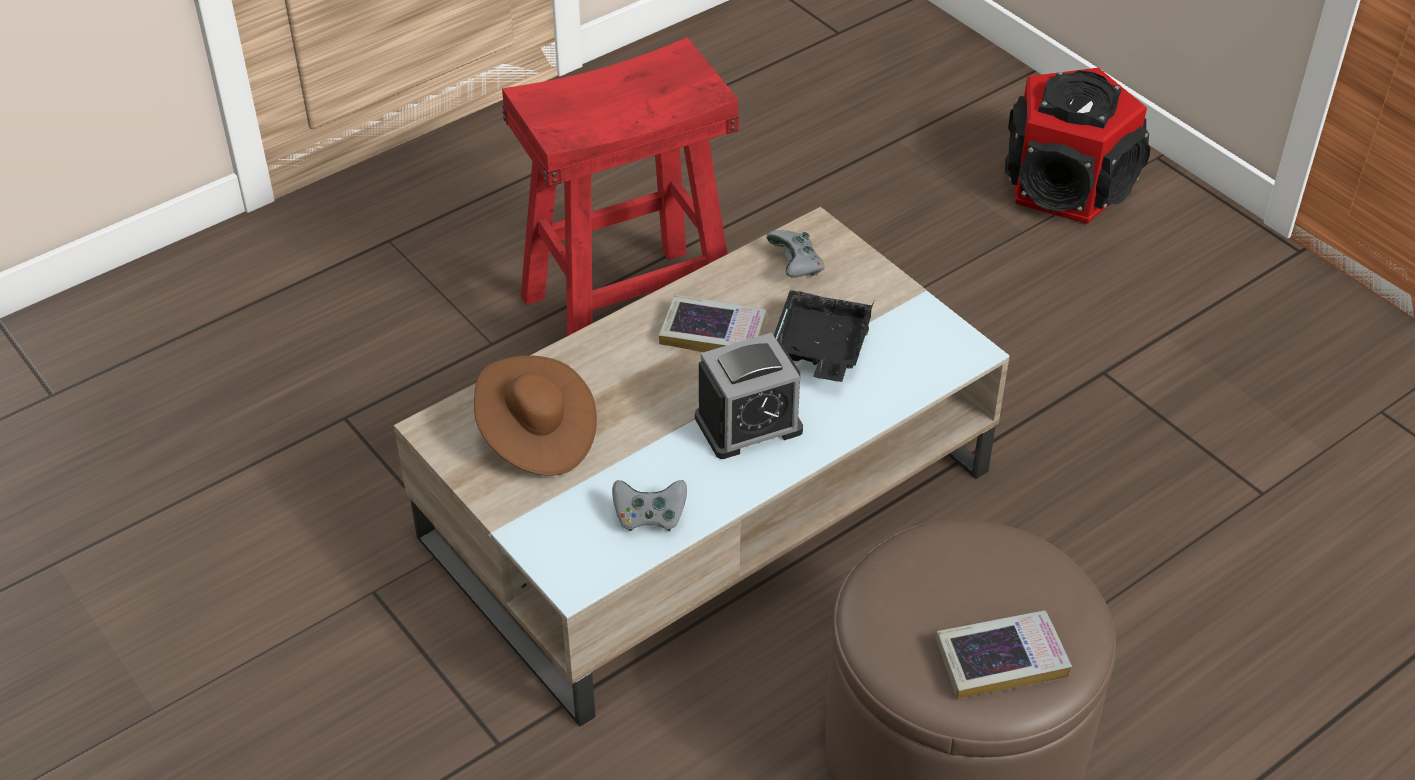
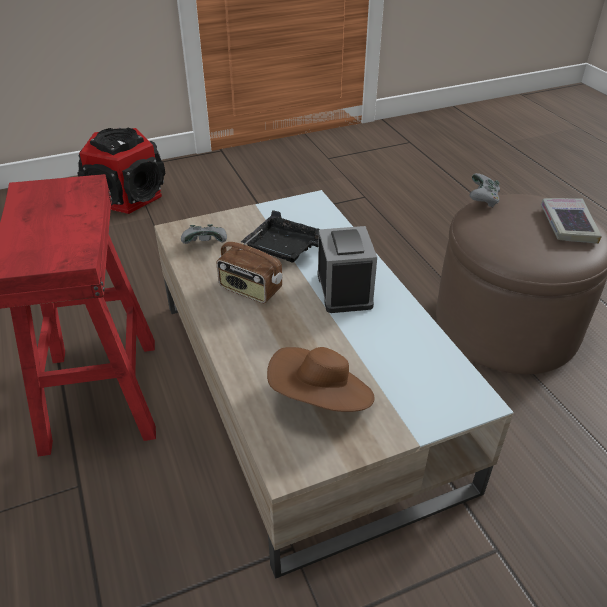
camera: 75 degrees left, 5 degrees down
(649, 517) = (420, 351): grey game controller -> grey game controller (483, 200)
(713, 333) = (250, 290): book -> radio

